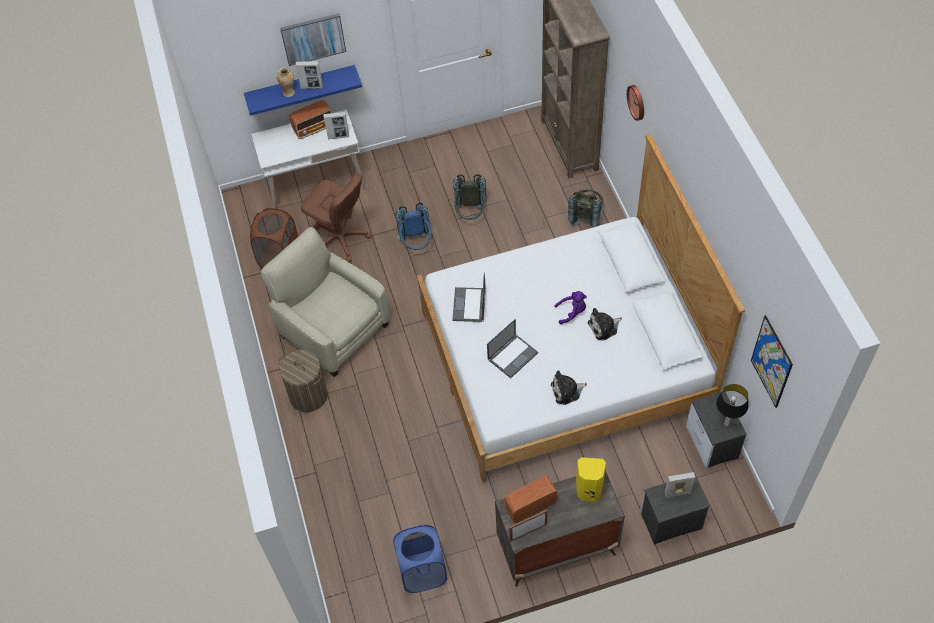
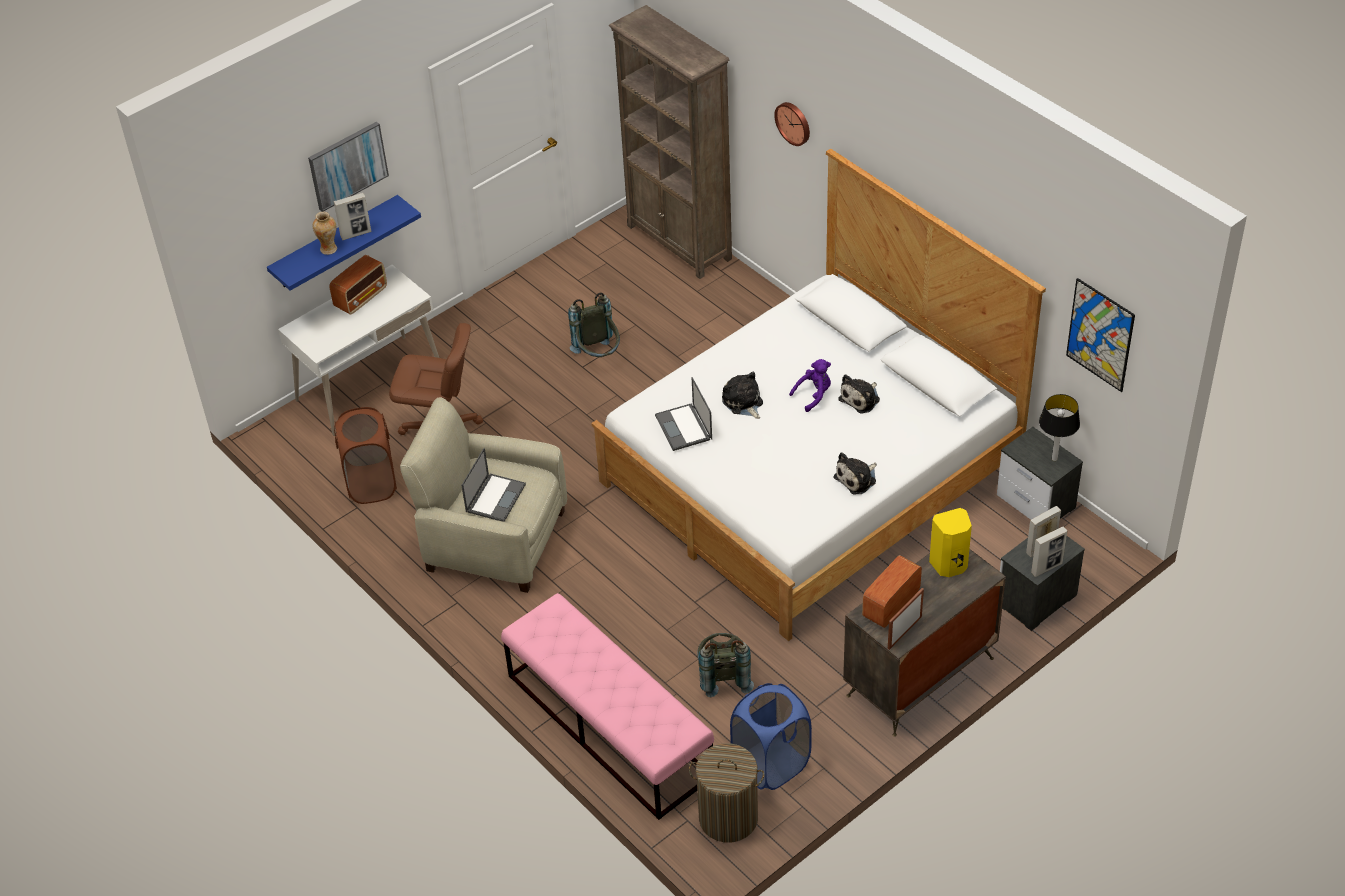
camera: 25 degrees left, 10 degrees down
(308, 395) = (505, 625): laundry basket -> laundry basket (728, 818)
(334, 497) = (608, 725): none -> pink bench
(338, 136) = (400, 297): picture frame -> picture frame (1046, 568)
(417, 244) = (548, 410): blue backpack -> none
(513, 355) = (769, 464): laptop -> laptop (495, 497)
(520, 300) = (743, 403): none -> plush toy
(586, 216) = (746, 313): grey backpack -> grey backpack (723, 676)

